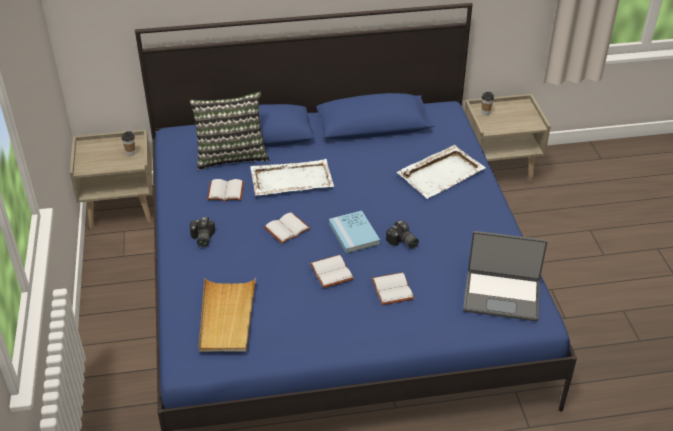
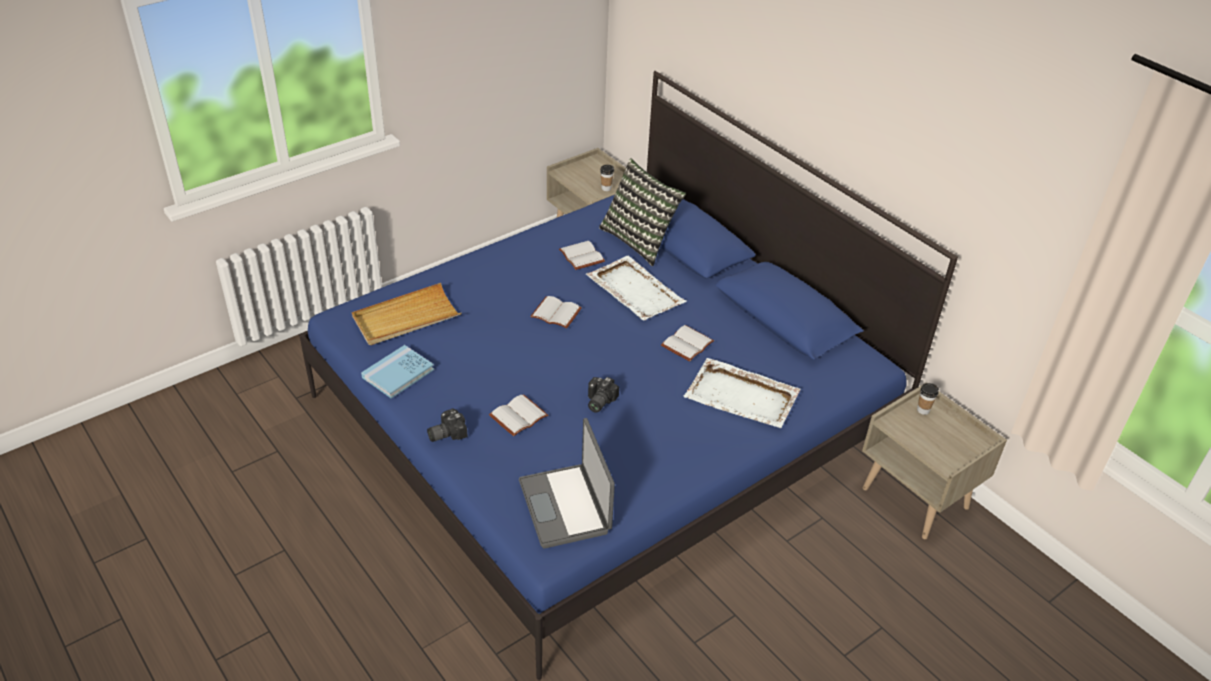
camera: 60 degrees right, 0 degrees up
(201, 238) = (503, 266): camera -> camera (445, 433)
(330, 272) = (513, 363): white book -> white book (686, 343)
(354, 234) = (583, 361): blue book -> blue book (398, 374)

